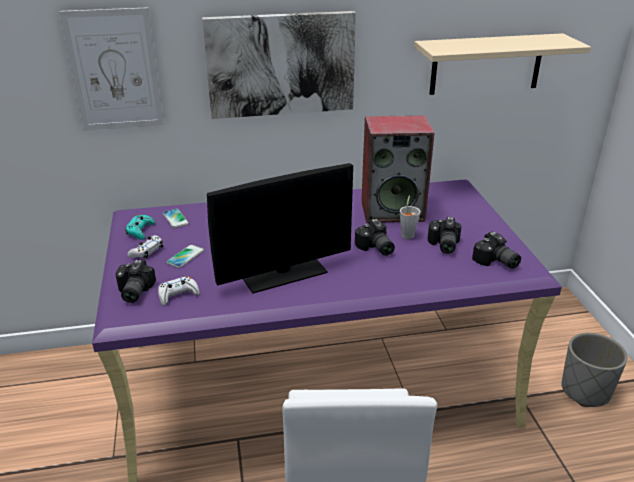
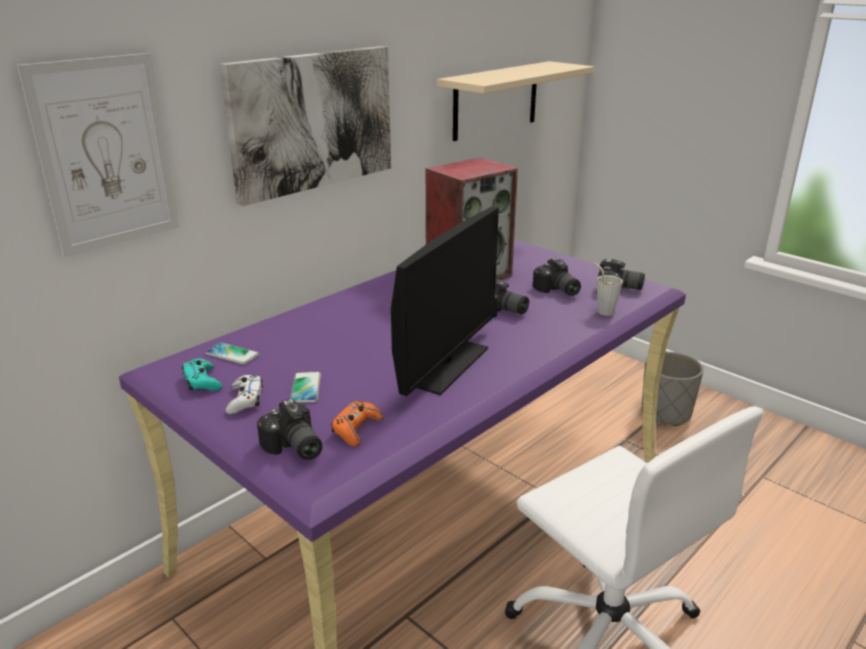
camera: 35 degrees left, 5 degrees down
(178, 295) = (356, 429): white game controller -> orange game controller
(408, 234) = (513, 291): grey cup -> grey cup (603, 310)

